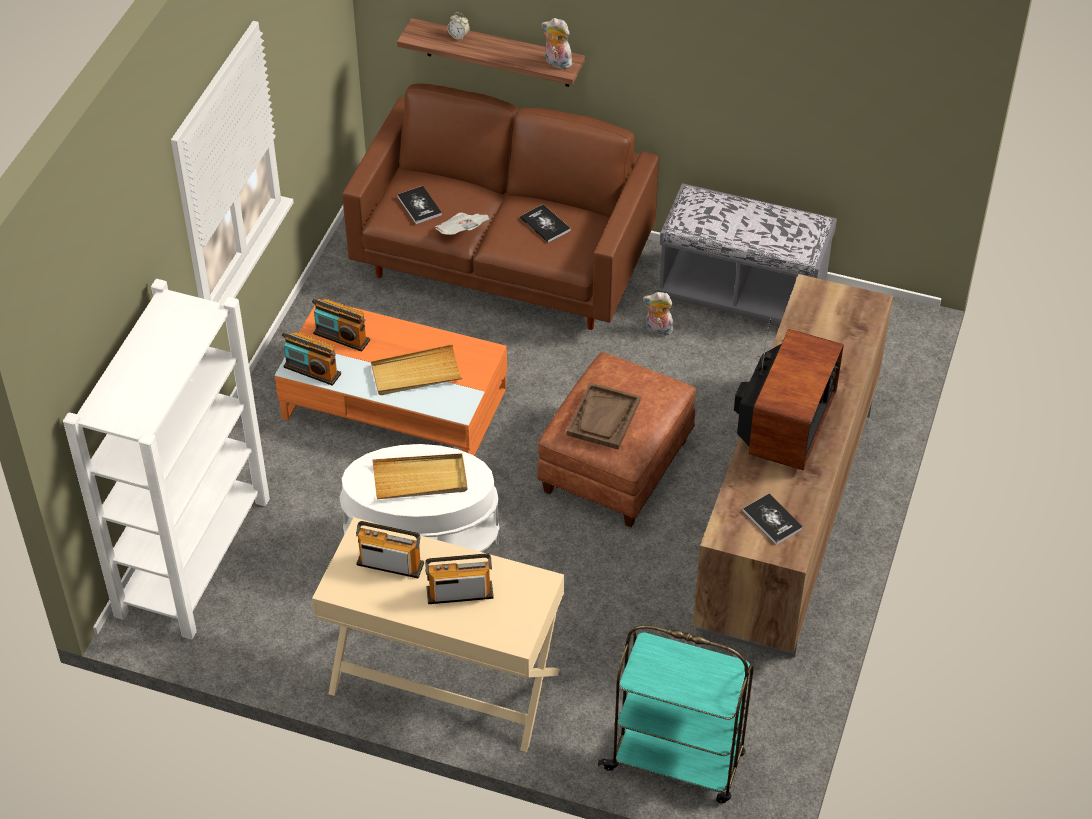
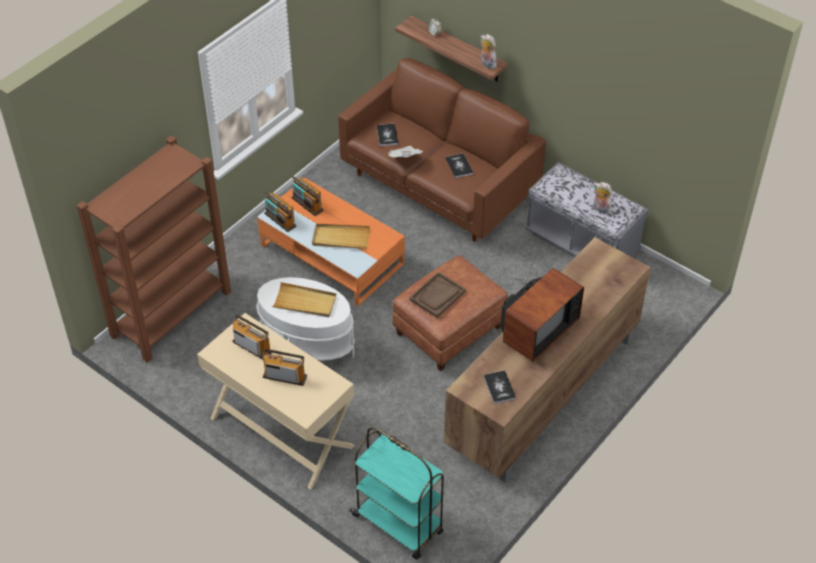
camera: 20 degrees right, 0 degrees up
(193, 556) = (171, 313): white bookcase -> brown bookcase
(658, 330) = (516, 253): plush toy -> plush toy (600, 209)

